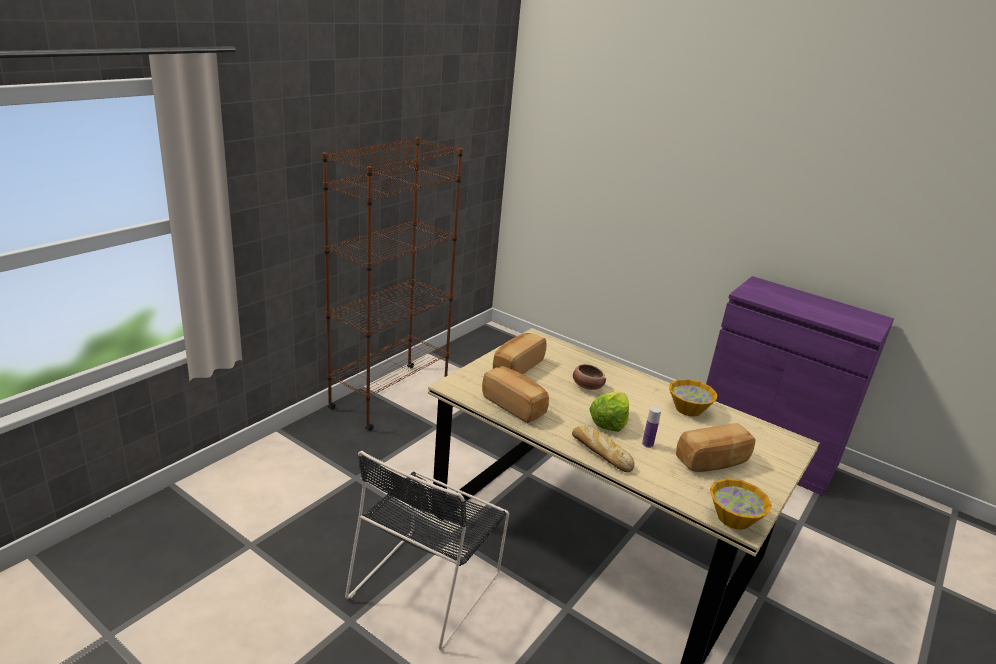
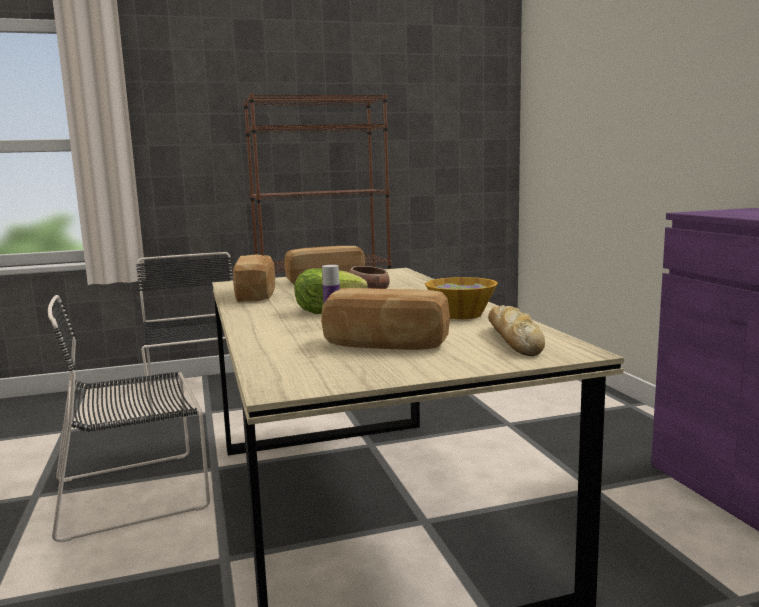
camera: 40 degrees right, 15 degrees down
(317, 461) = (198, 397): none -> black chair
(600, 452) = (260, 323): bread -> bread (513, 340)
(733, 518) = (285, 380): bowl -> none

